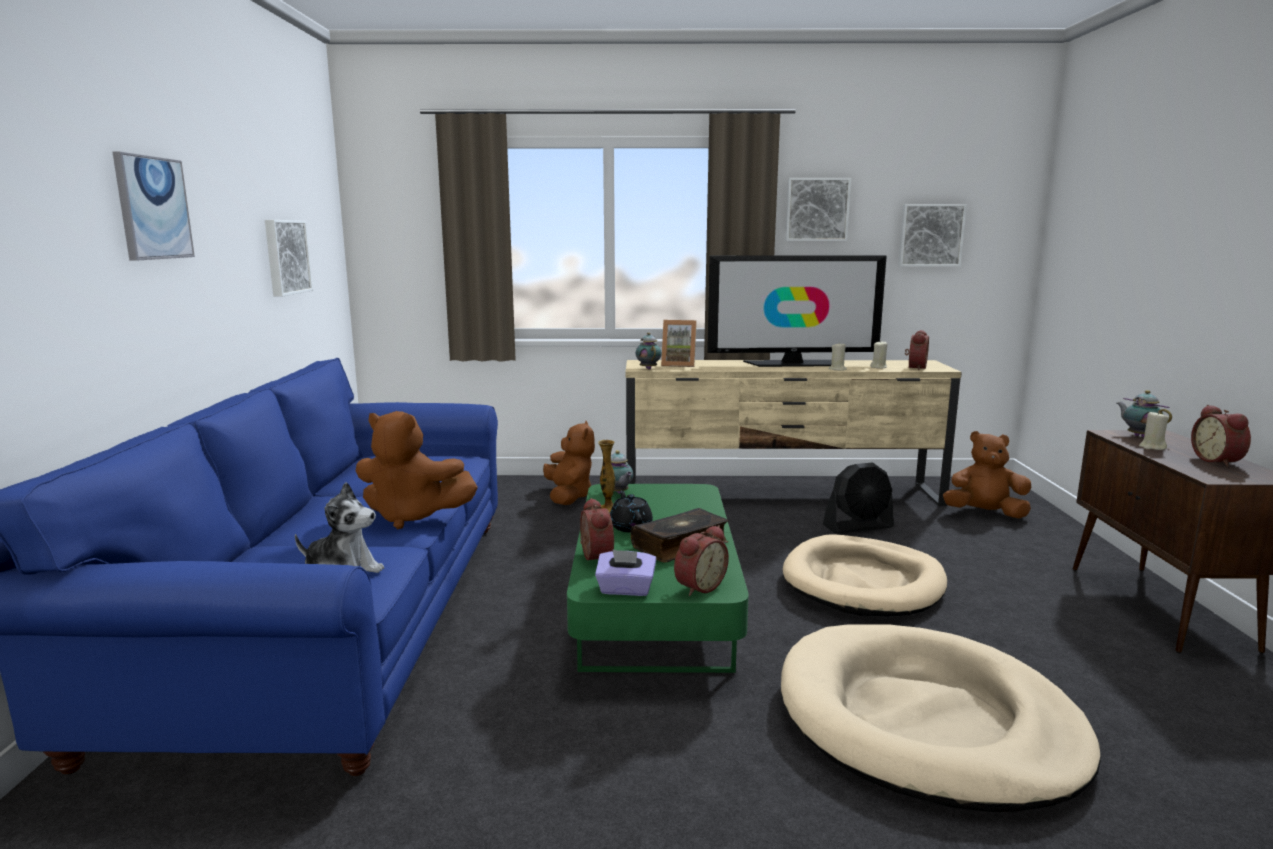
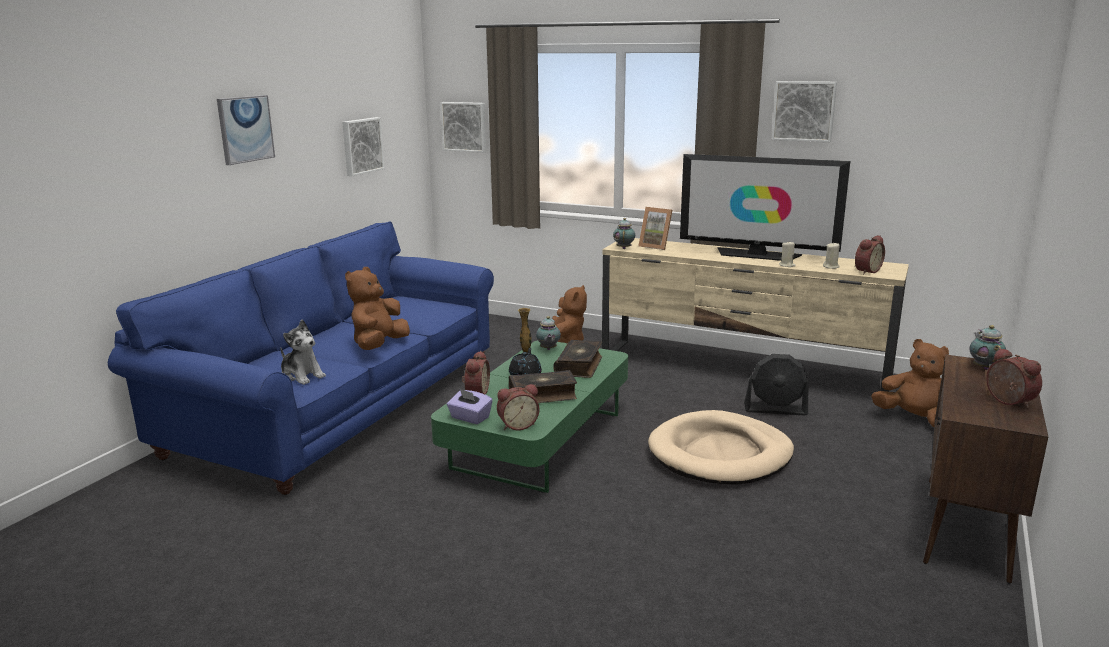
camera: 25 degrees right, 5 degrees up
(412, 516) = (379, 345): brown plush toy -> brown plush toy turned 75 degrees clockwise
(679, 505) = (580, 366): none -> book
(926, 722) = (642, 554): beige dog bed -> none
(930, 235) = (919, 139): picture -> picture (464, 126)
(1152, 447) = (970, 379): beige candle -> none
(1218, 461) = (1007, 402): alarm clock -> alarm clock turned 135 degrees clockwise

